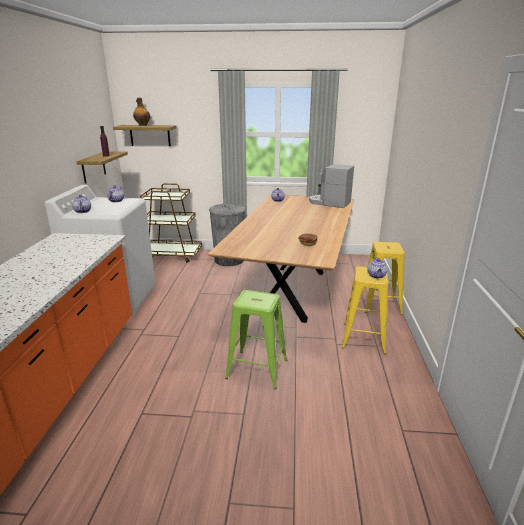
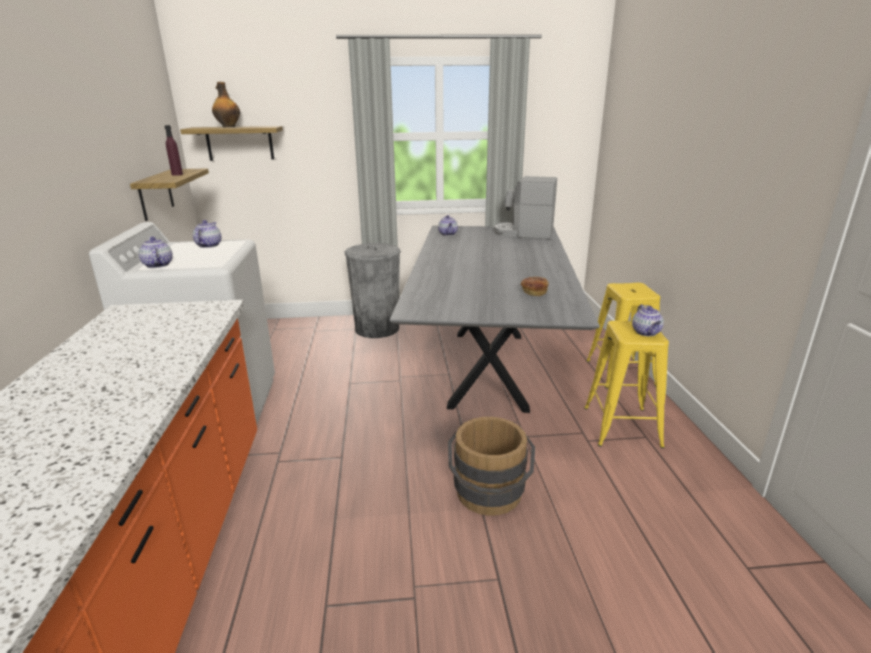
camera: 10 degrees left, 0 degrees up
(172, 255) = (286, 328): brown cart -> none
(257, 369) = (489, 497): green stool -> brown bucket
(292, 291) = (488, 366): brown dining table -> grey dining table

